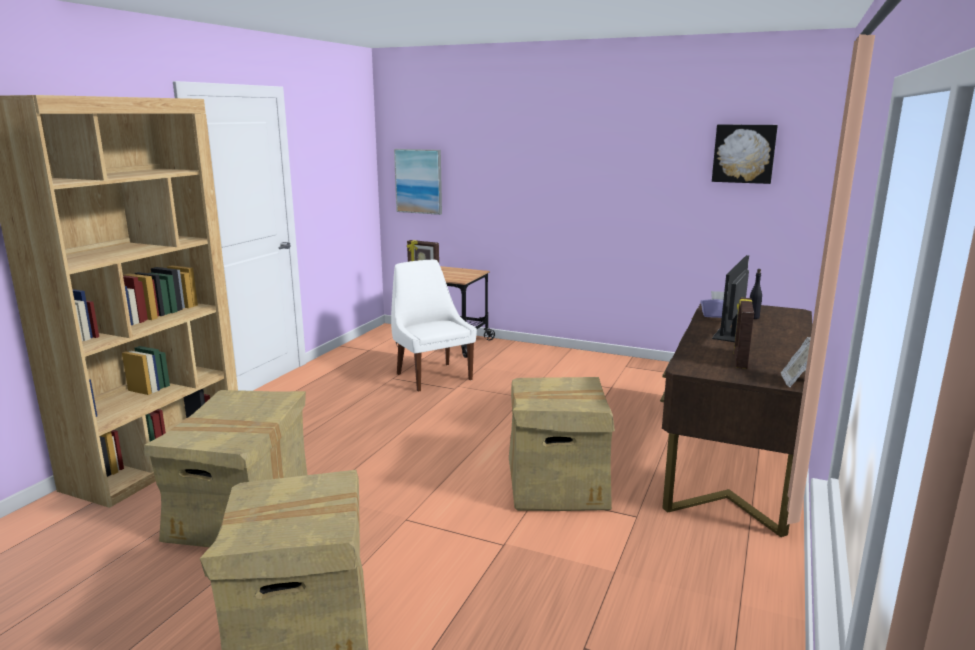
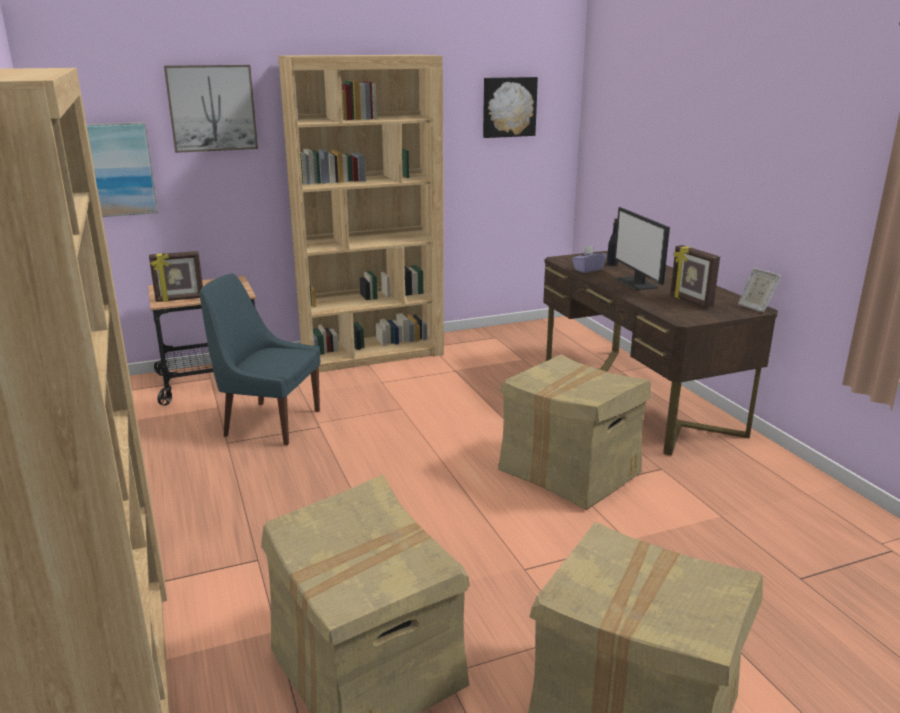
camera: 45 degrees left, 5 degrees up
(432, 376) = (269, 423): white chair -> blue chair
(483, 142) = (212, 108): none -> picture
(573, 358) = (373, 353): none -> brown bookcase

